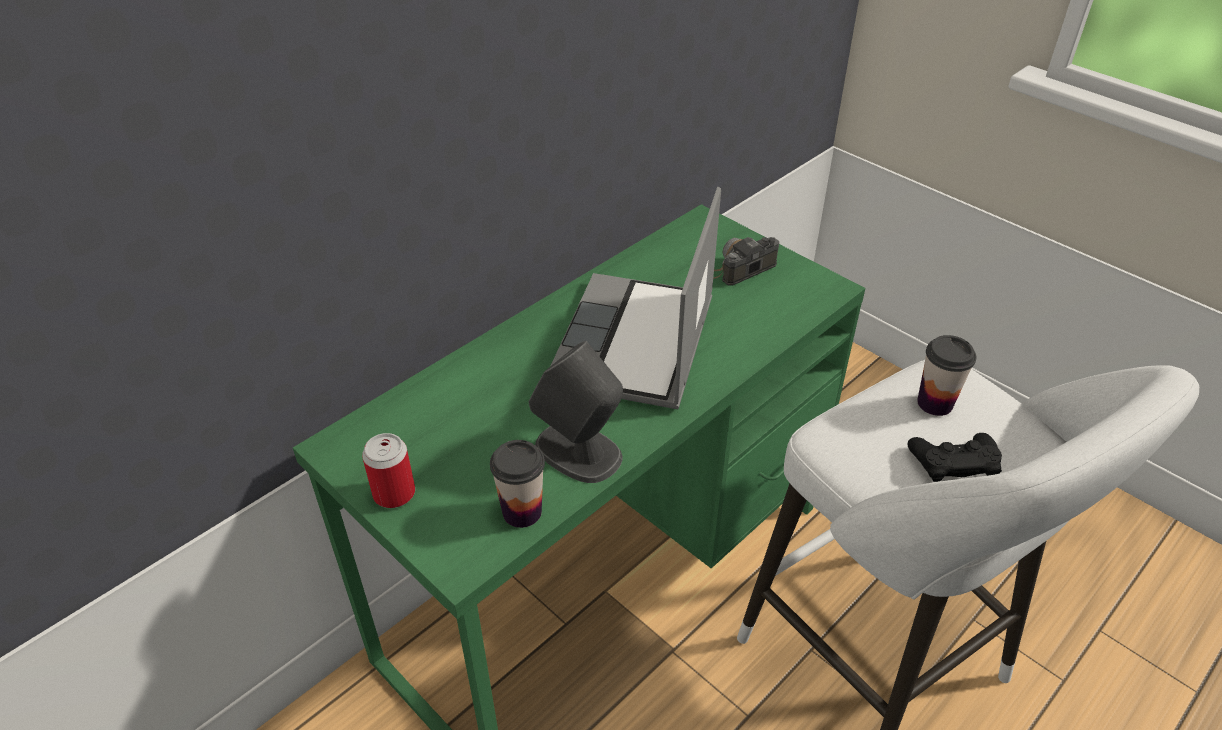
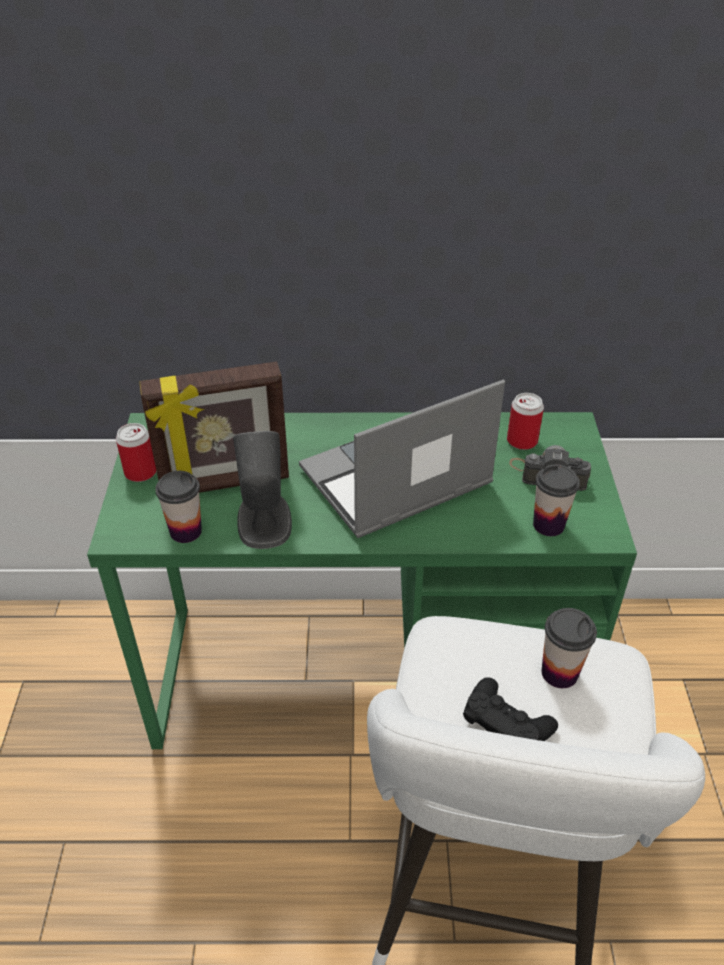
camera: 45 degrees right, 0 degrees up
(496, 446) = (225, 484): none -> picture frame
(684, 255) = (522, 441): none -> can
(789, 305) = (548, 525): none -> cup

